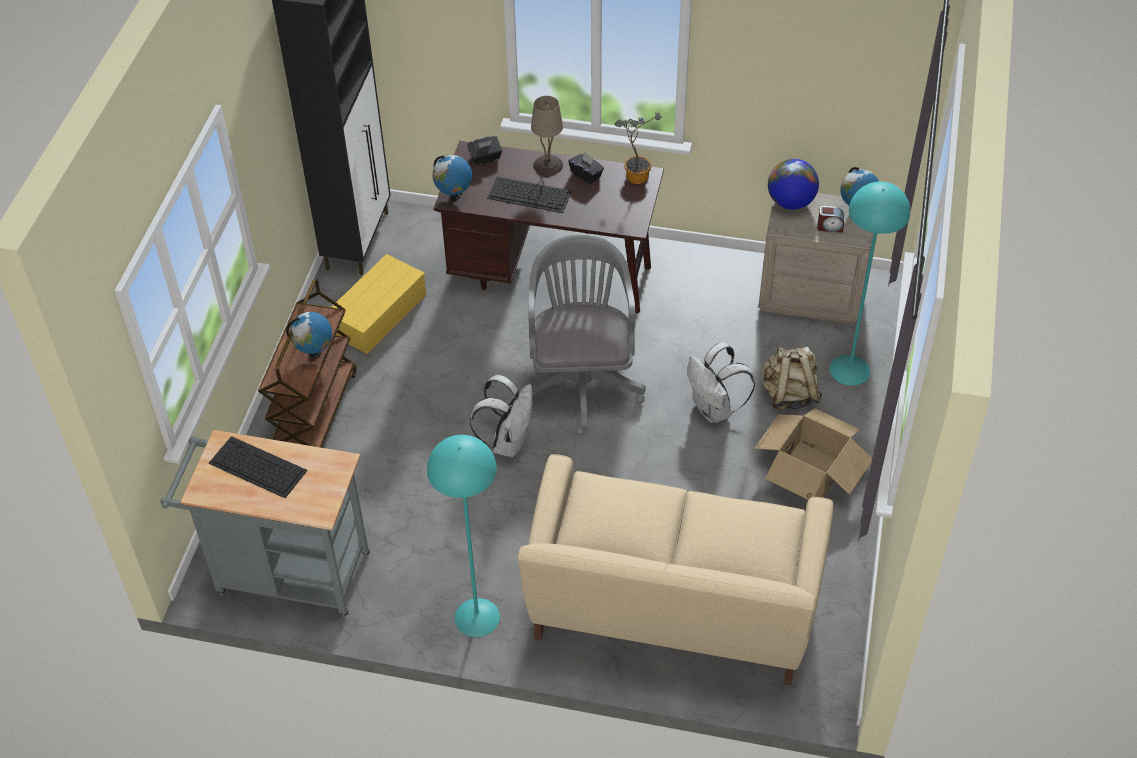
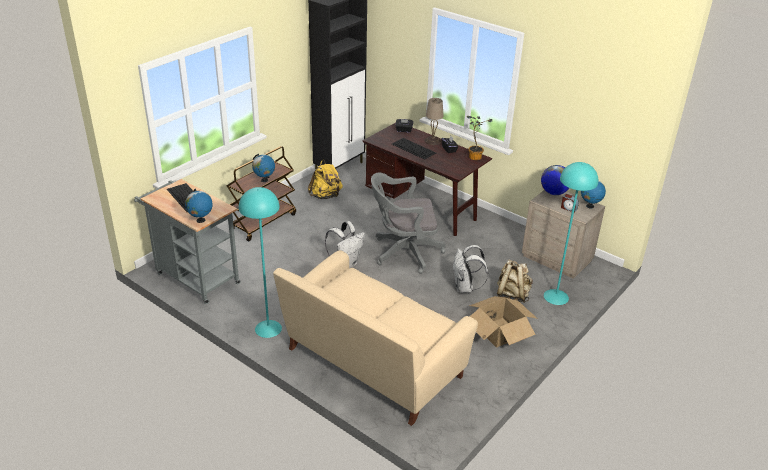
camera: 25 degrees right, 15 degrees down
(378, 313) = (325, 196): yellow storage box -> yellow backpack
(454, 196) = (376, 139): globe -> globe (200, 220)
(581, 380) = (403, 252): grey office chair -> grey office chair turned 120 degrees counterclockwise

